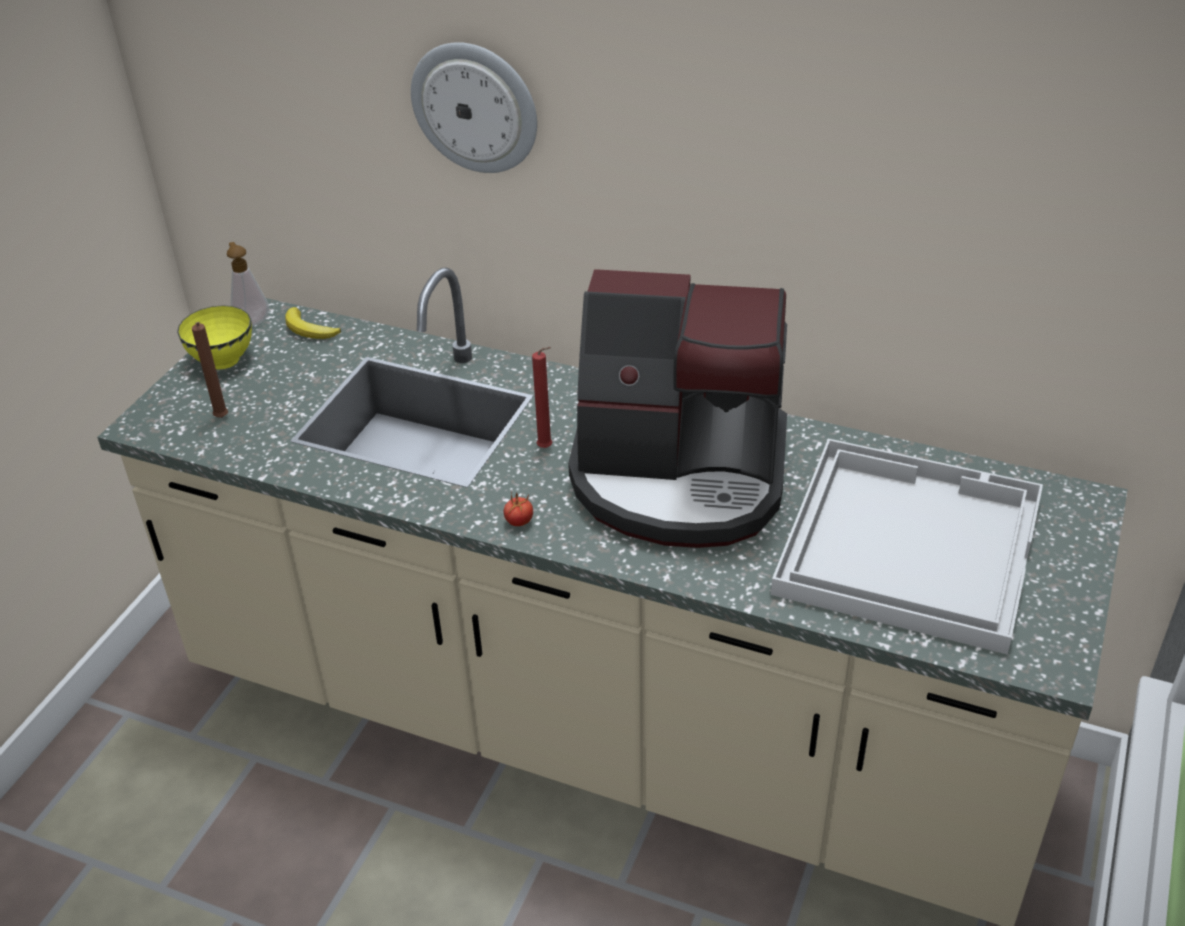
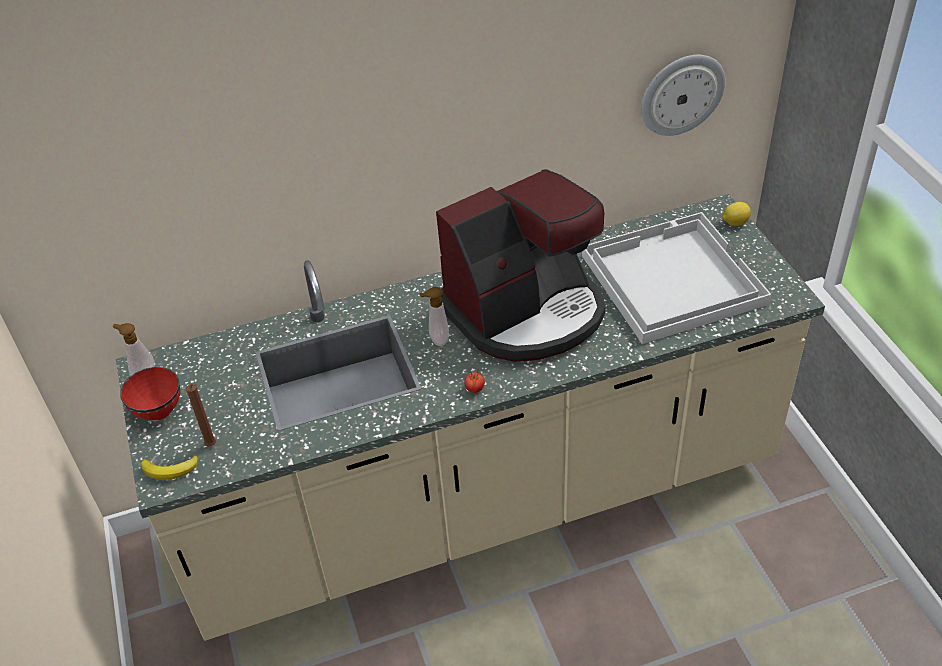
camera: 40 degrees left, 5 degrees up
(222, 359) = (157, 410): yellow bowl -> red bowl
(309, 329) = (192, 357): banana -> banana (171, 470)
(475, 107) = (294, 143): wall clock -> wall clock (681, 94)
(547, 448) = (437, 340): red candle -> soap dispenser
(1089, 528) = (735, 222): none -> lemon

